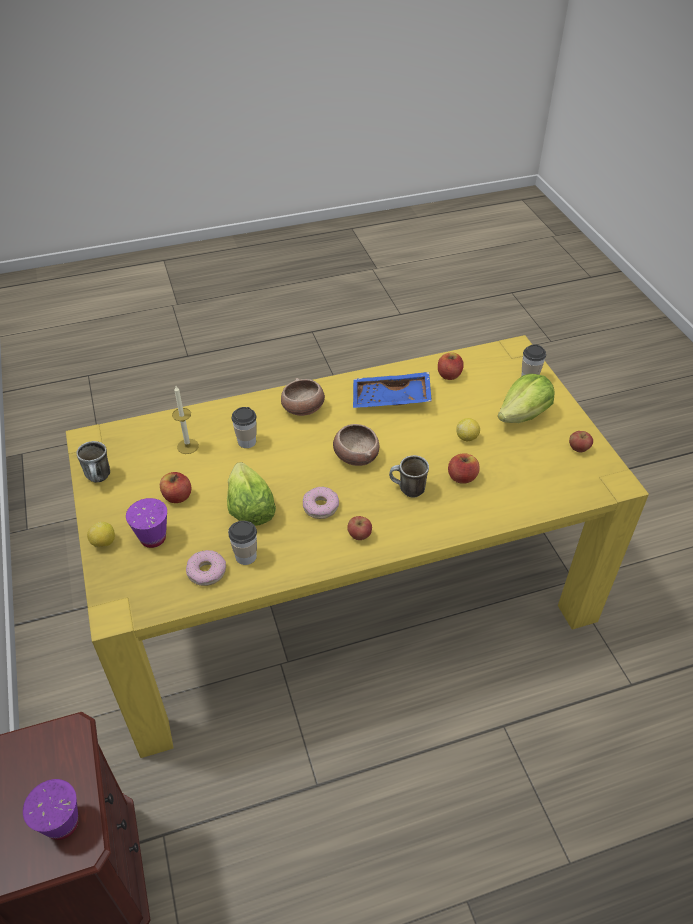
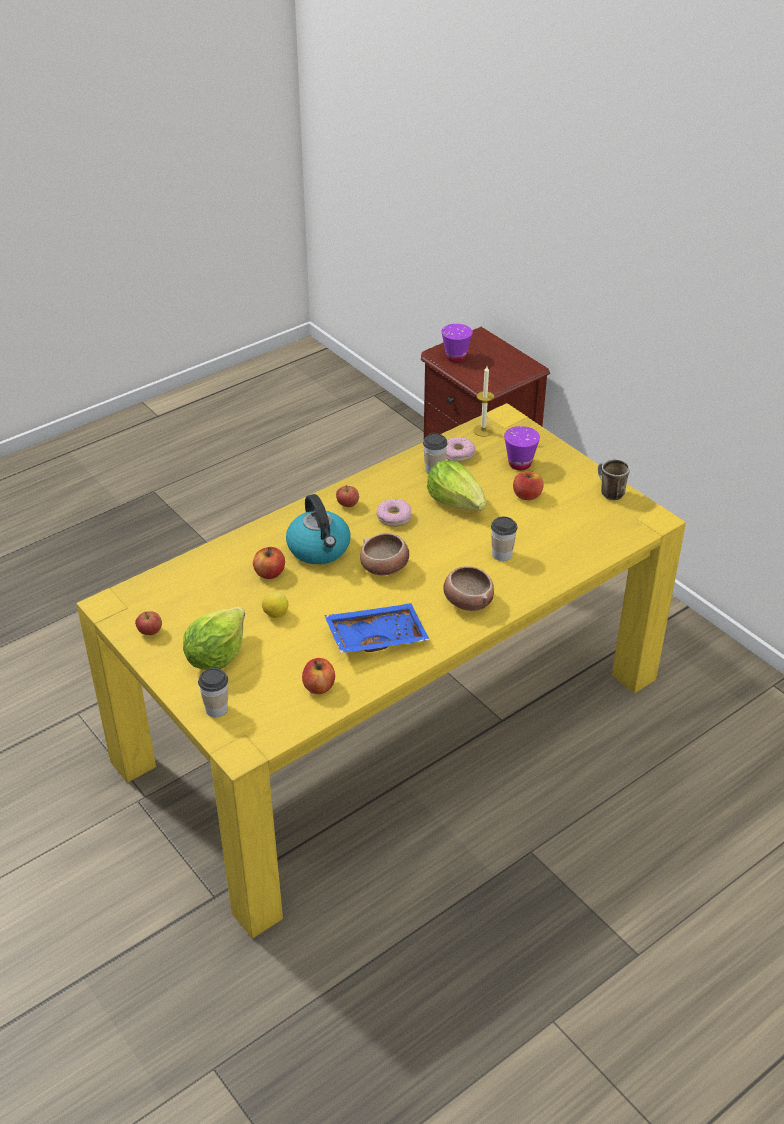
camera: 160 degrees right, 5 degrees down
(103, 543) = (556, 452): lemon -> none
(187, 446) = (555, 536): candle -> candle (483, 430)
(407, 490) = (319, 549): mug -> kettle

